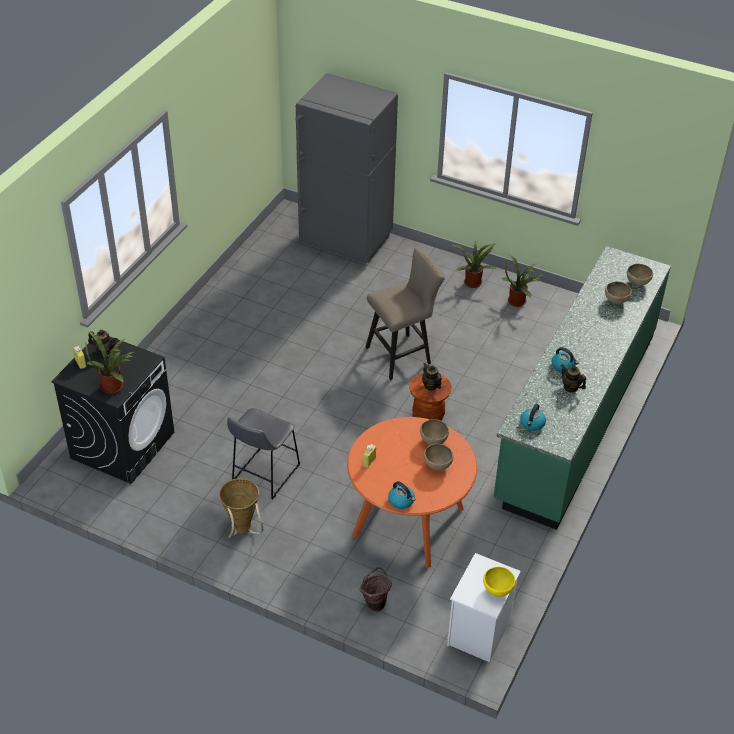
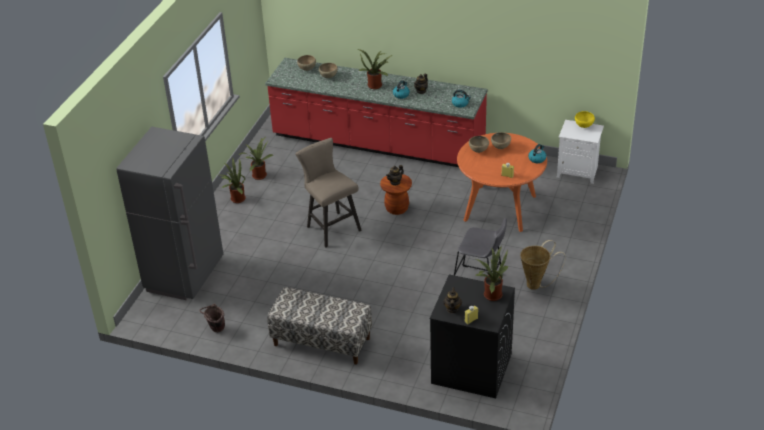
camera: 95 degrees left, 5 degrees down
(209, 332) = (321, 342): none -> bench
(375, 602) = (572, 215): brown bucket -> brown bucket (215, 329)
(576, 414) = (377, 144): green counter -> red counter
(591, 344) = (375, 85): none -> potted plant

